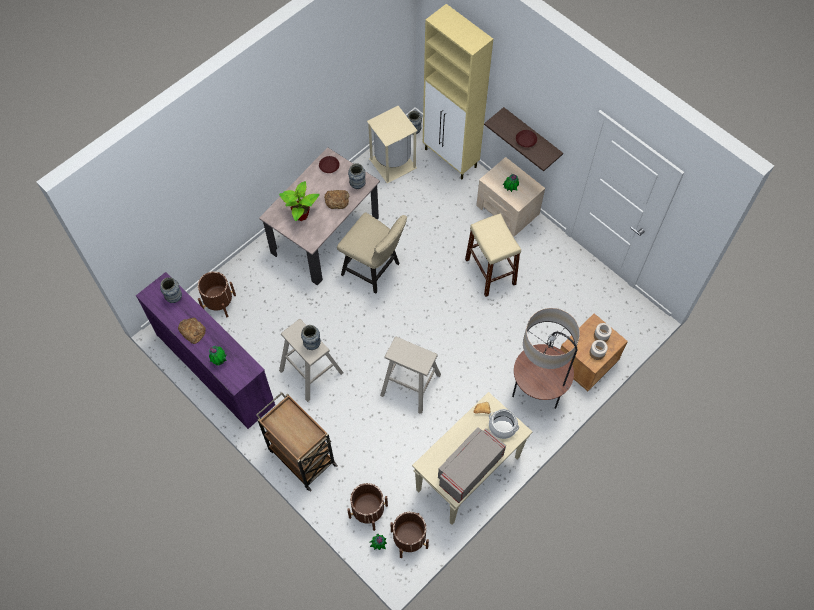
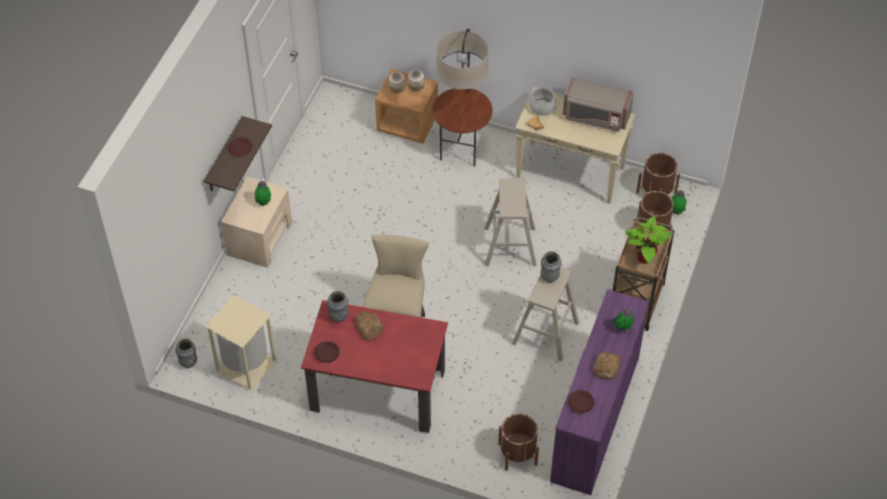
camera: 115 degrees left, 10 degrees down
(174, 298) = (580, 403): vase -> brown plate
(301, 214) = (405, 352): potted plant -> potted plant (644, 257)
(325, 235) = (378, 390): beige dining table -> red dining table
(451, 158) = (213, 312): beige cabinet -> none
(490, 272) = (346, 227): beige stool -> none

